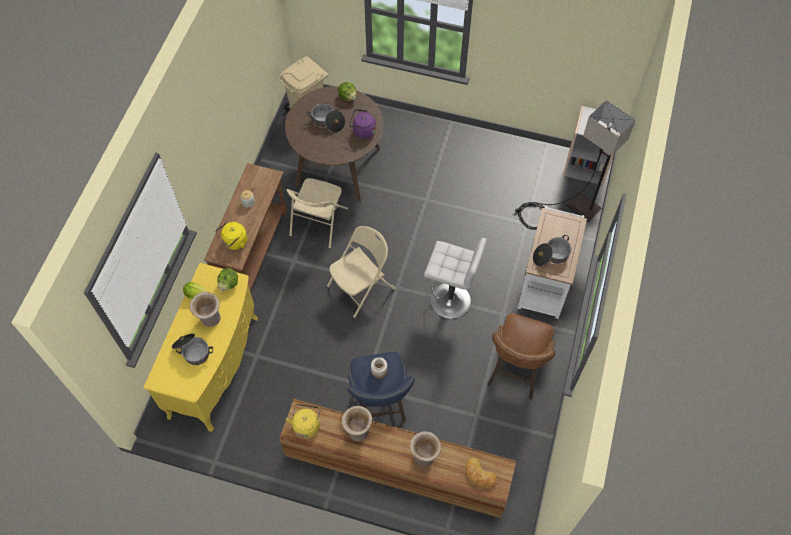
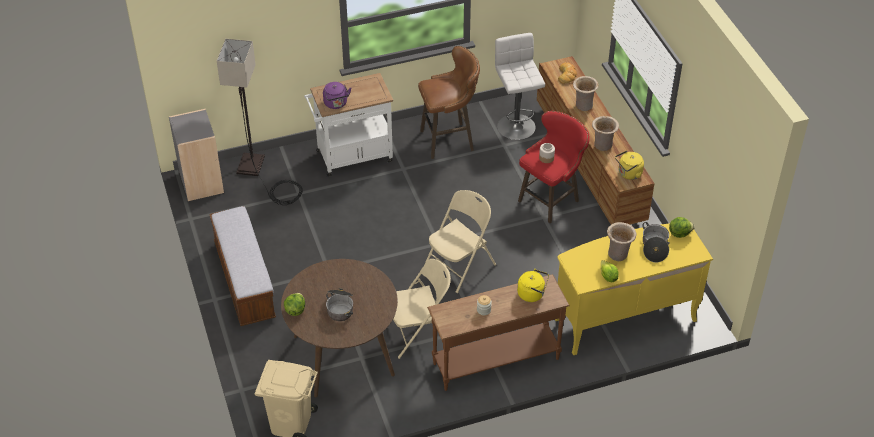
camera: 125 degrees left, 15 degrees down
(229, 284) = (577, 262): lettuce -> lettuce (679, 233)
(361, 287) = (460, 266): beige chair -> beige chair turned 120 degrees clockwise
(362, 131) = (330, 276): purple kettle -> purple kettle (336, 104)
(380, 406) = (550, 199): blue stool -> red stool
(450, 301) = (419, 204): white stool -> white stool (516, 126)
(455, 145) = (244, 280): none -> bench
(551, 256) = (365, 92): cooking pot -> none

